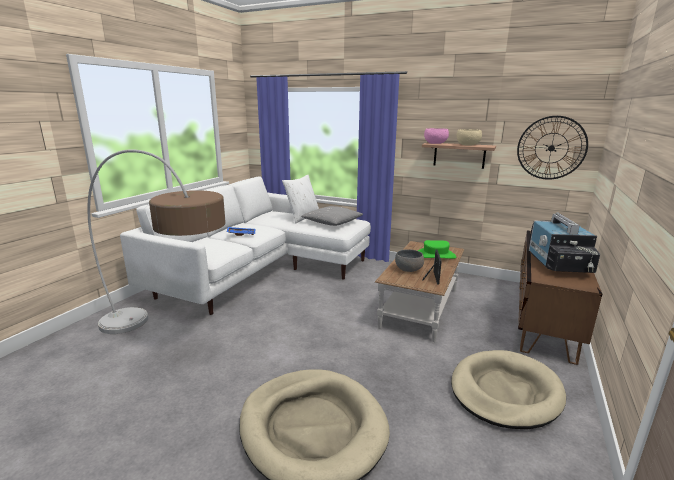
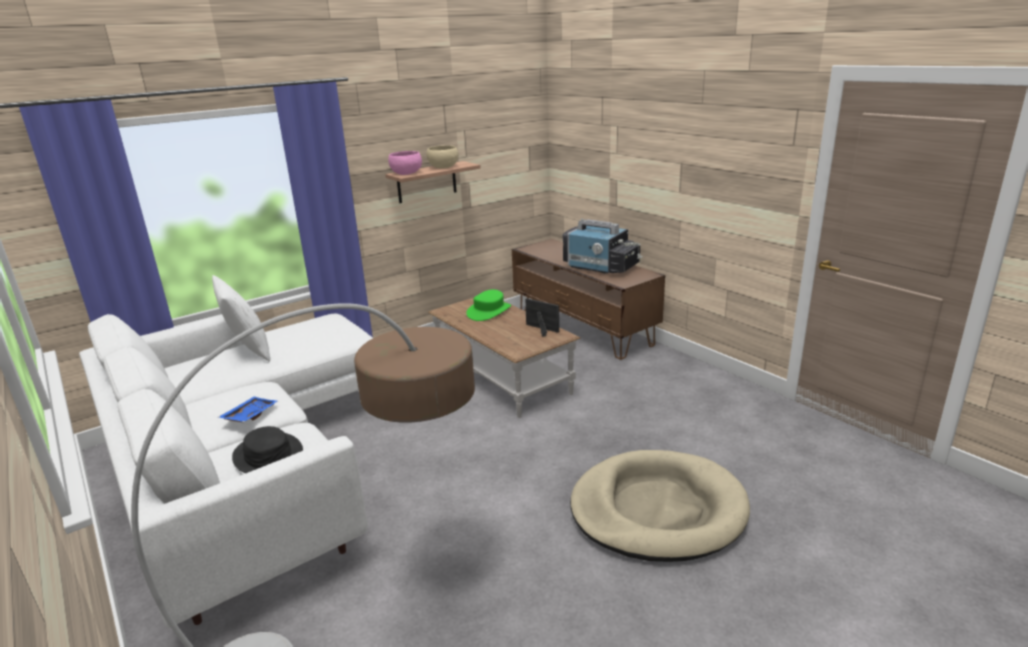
camera: 60 degrees left, 5 degrees up
(208, 246) = (268, 455): none -> black hat
(332, 222) = (311, 335): grey pillow -> none
(408, 269) = (508, 335): grey bowl -> none
(505, 392) = (667, 389): beige dog bed -> none
(551, 148) = (512, 153): wall clock -> none

